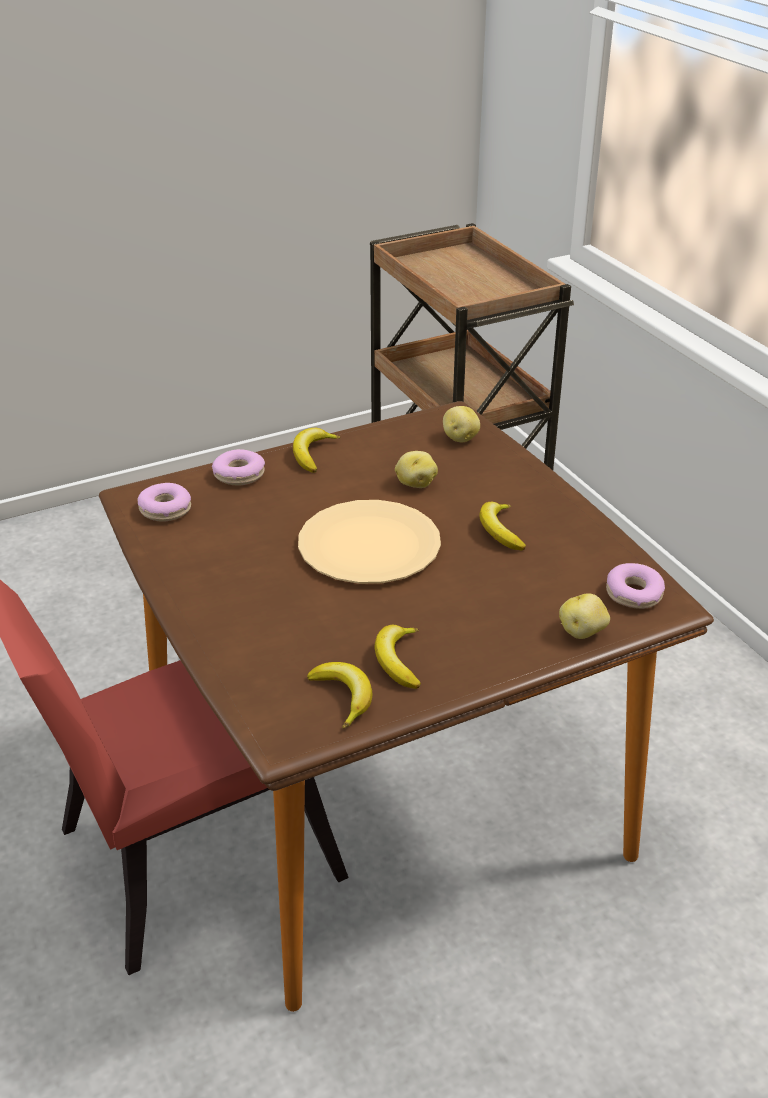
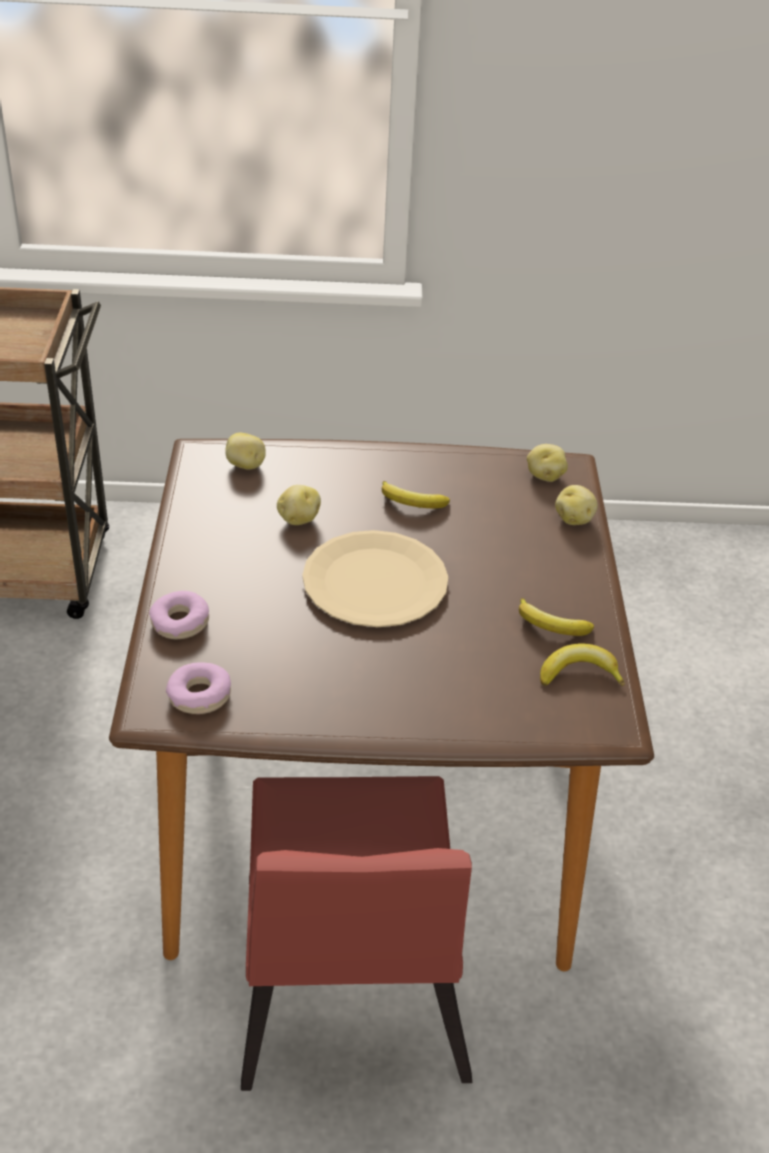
camera: 65 degrees left, 5 degrees up
(312, 454) = (187, 561): banana -> none
(633, 594) = (545, 475): donut -> potato

